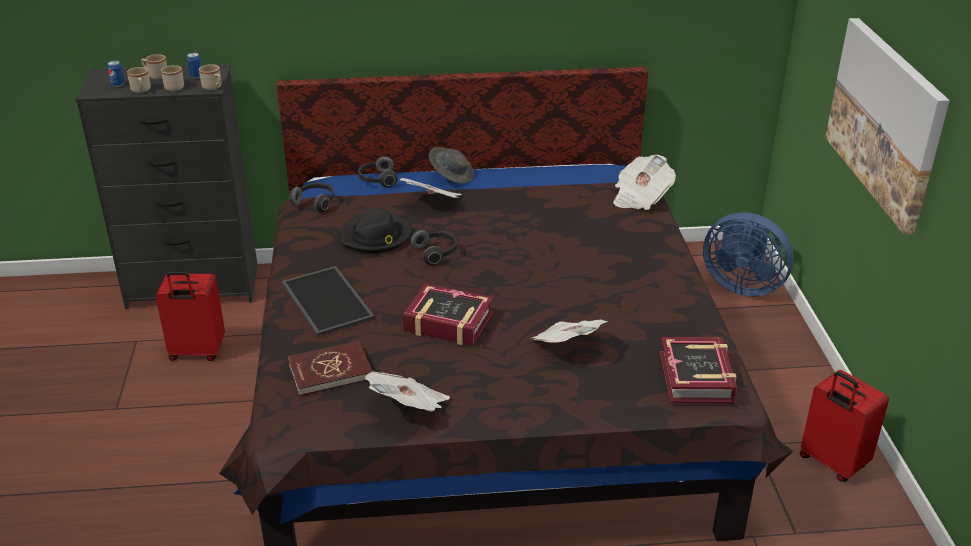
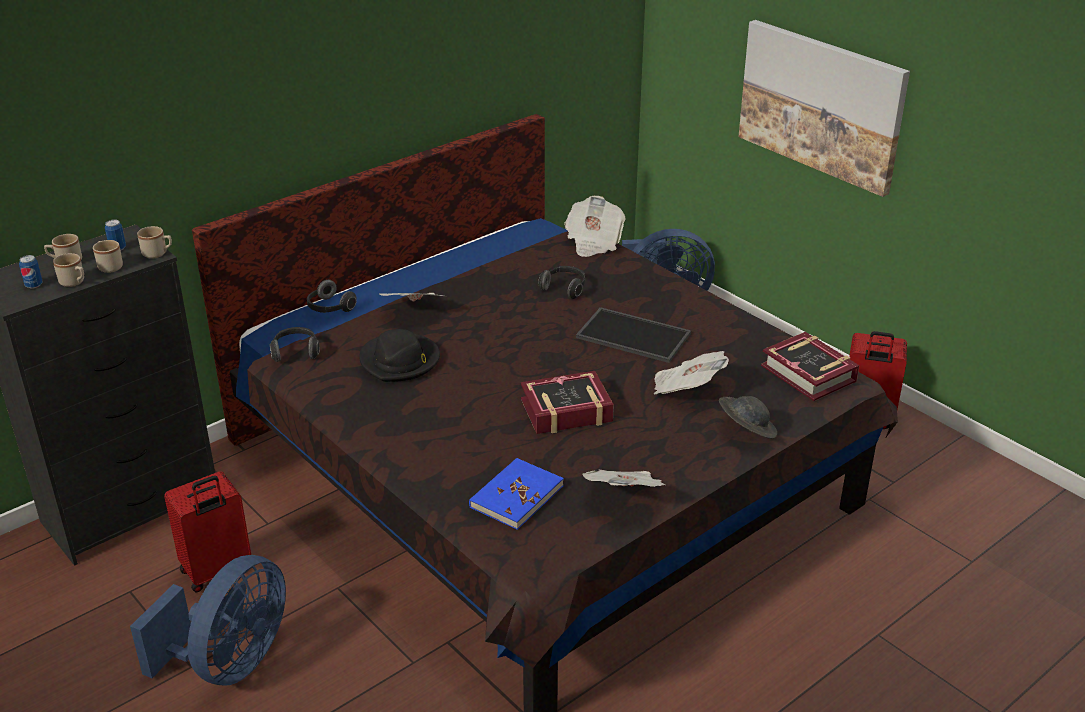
camera: 35 degrees left, 0 degrees up
(139, 418) = (230, 663): none -> blue fan
(325, 301) = (429, 438): tray -> tray (631, 336)
(330, 371) = (516, 496): red book -> blue book
(436, 253) = (478, 355): headphones -> headphones (564, 288)
(451, 175) = (398, 279): grey hat -> grey hat (746, 430)

